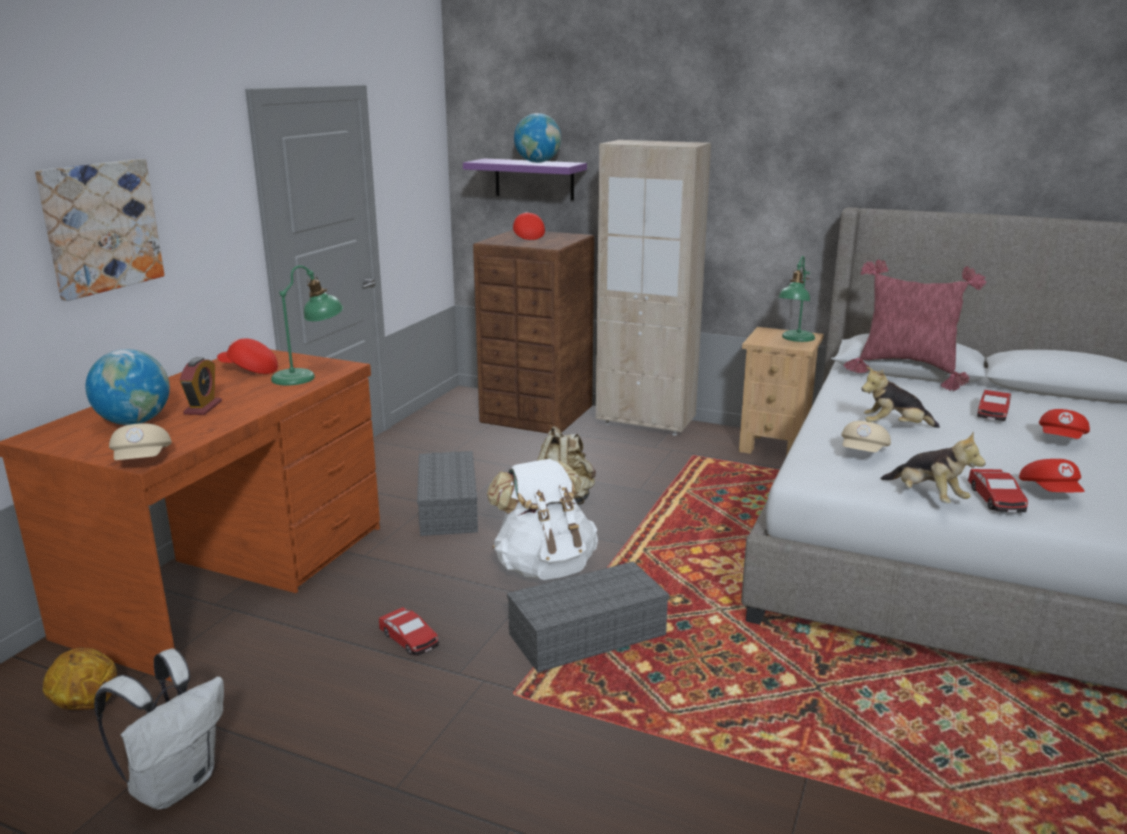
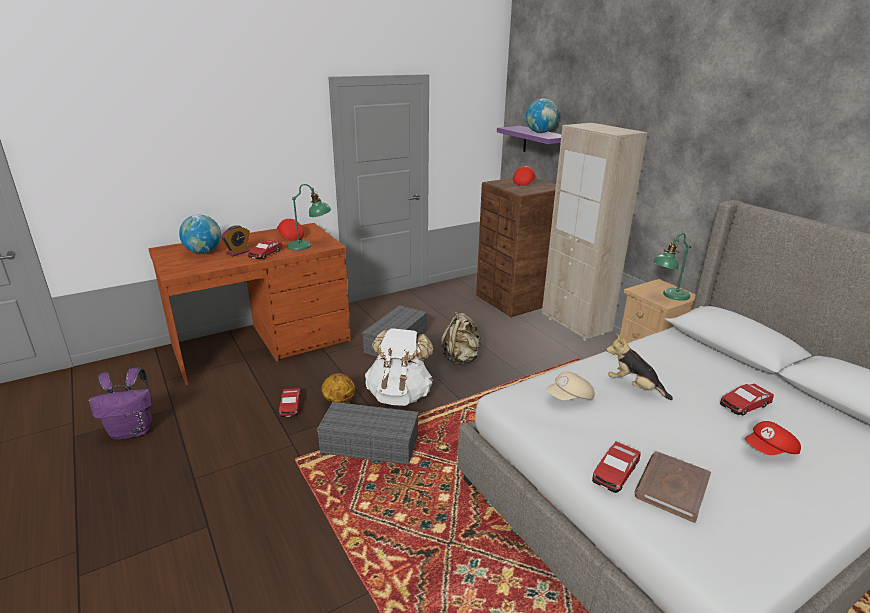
camera: 35 degrees right, 5 degrees up
(85, 705) = (149, 380): basketball -> basketball (339, 402)
(101, 227) = (219, 149): picture -> none
(143, 461) = (173, 273): beige cap -> none
(175, 783) = (133, 430): white backpack -> purple backpack
(258, 399) = (265, 254): none -> toy car
(905, 378) = (718, 352): red pillow -> none
(927, 497) = (563, 448): plush toy -> none
(1050, 492) = (671, 488): red cap -> brown book

